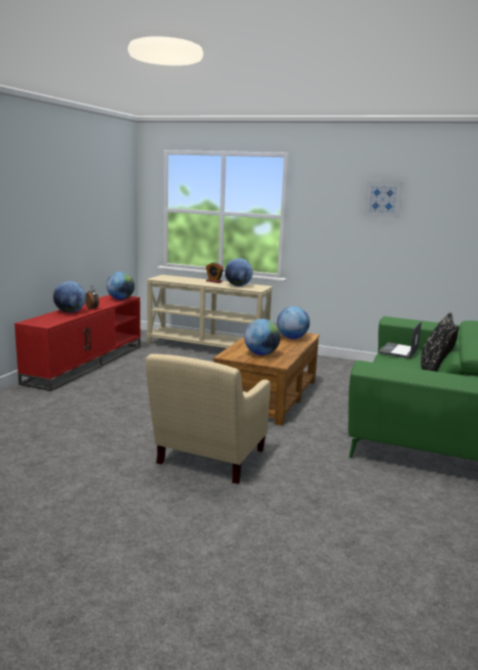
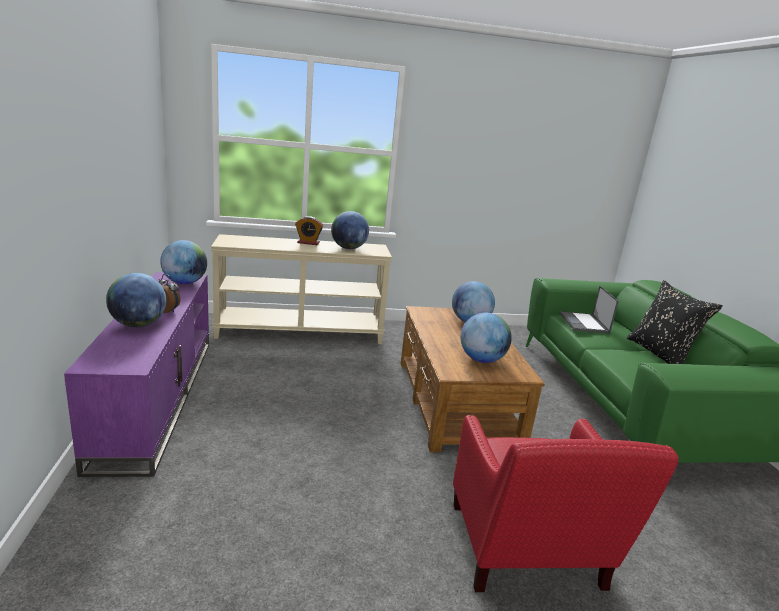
camera: 30 degrees left, 5 degrees up
(86, 363) = (156, 396): red tv stand -> purple tv stand
(207, 460) = (526, 554): beige armchair -> red armchair
(383, 199) = (518, 135): picture -> none

